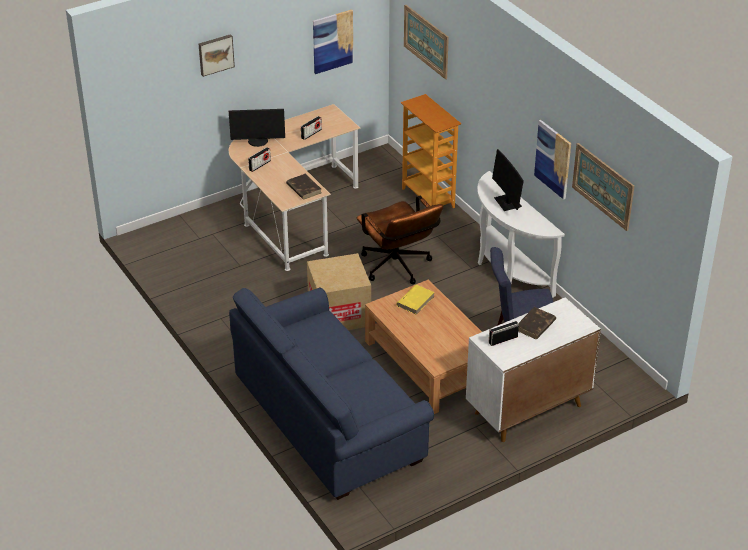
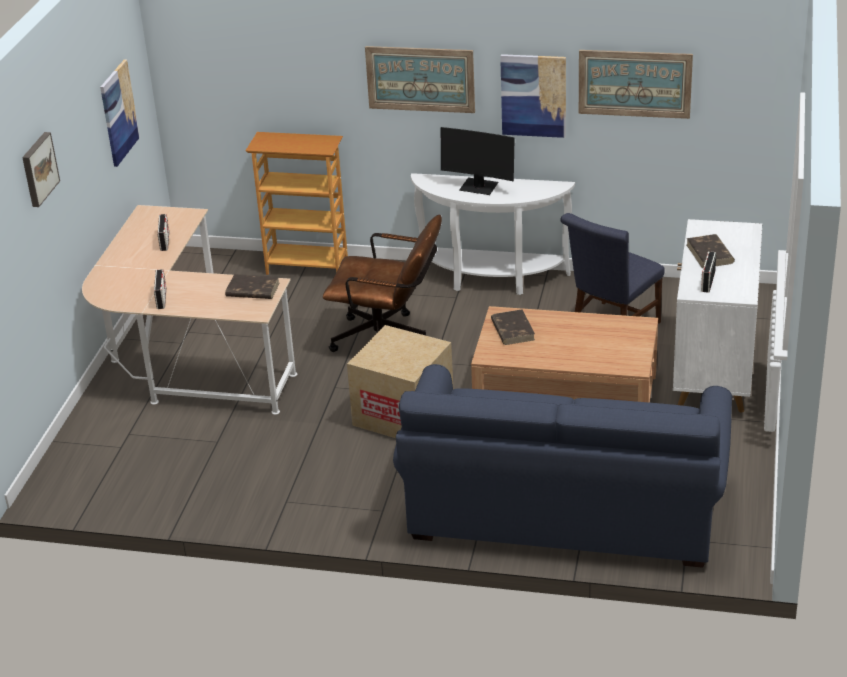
camera: 45 degrees left, 5 degrees down
(258, 141) = (116, 280): monitor -> none
(415, 301) = (512, 330): yellow book -> brown book
(426, 41) = (241, 58): picture -> picture (420, 79)

